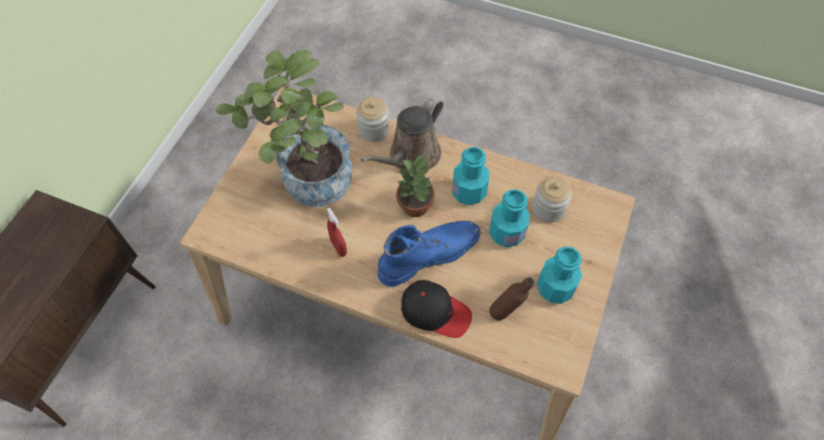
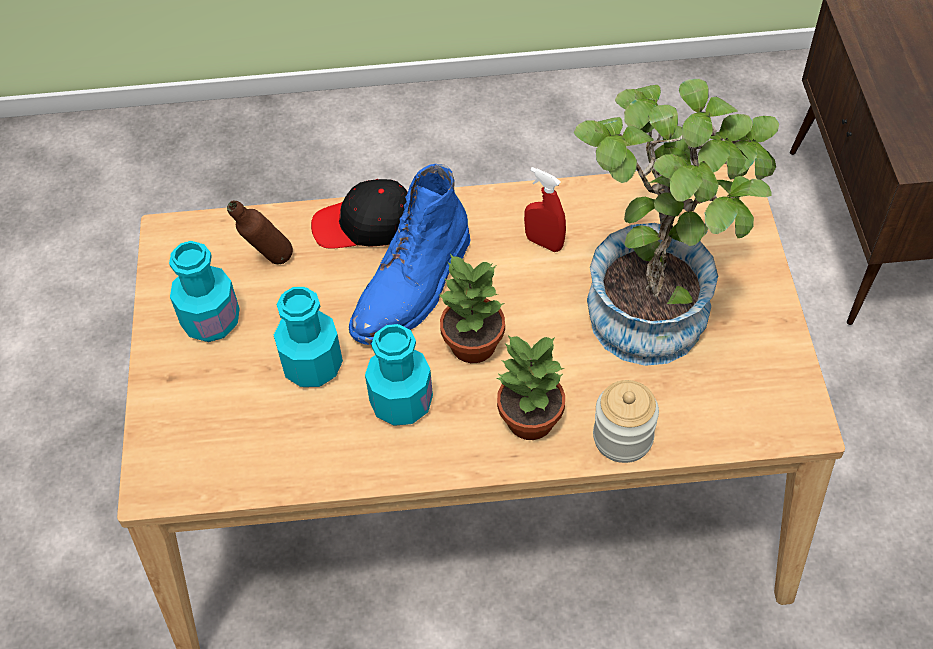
camera: 155 degrees right, 5 degrees down
(411, 156) = (529, 419): brown watering can -> potted plant
(548, 208) = (260, 433): jar -> none

